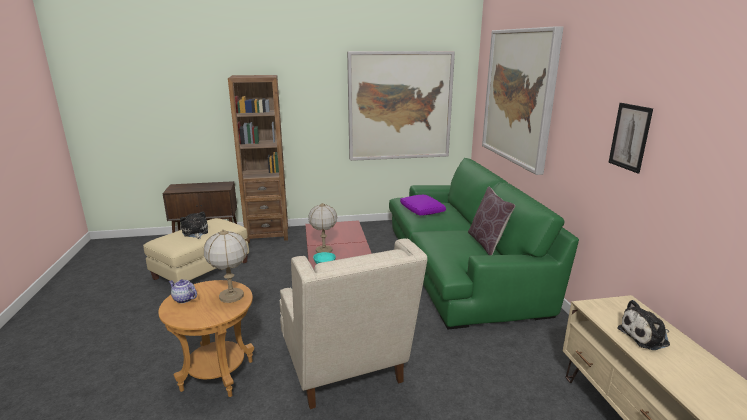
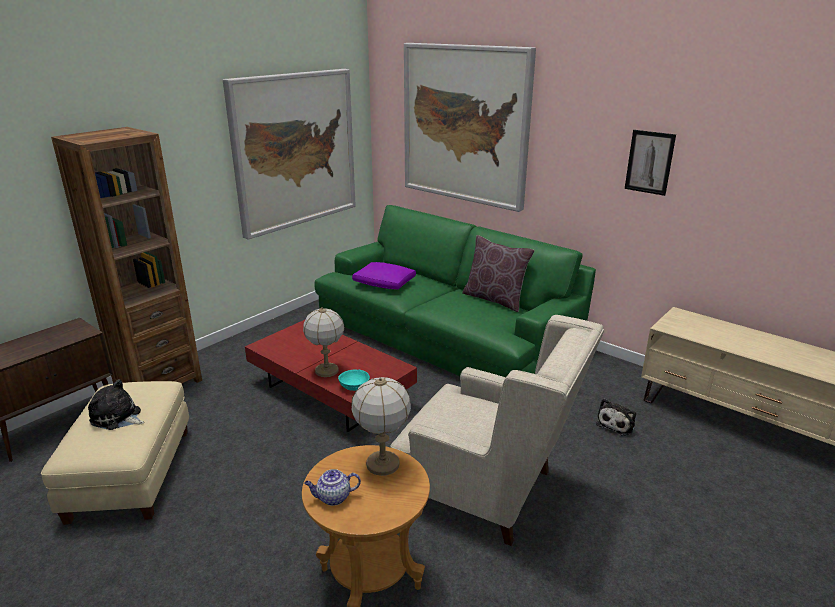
camera: 40 degrees left, 5 degrees up
(645, 337) = (724, 336): plush toy -> plush toy (617, 424)

